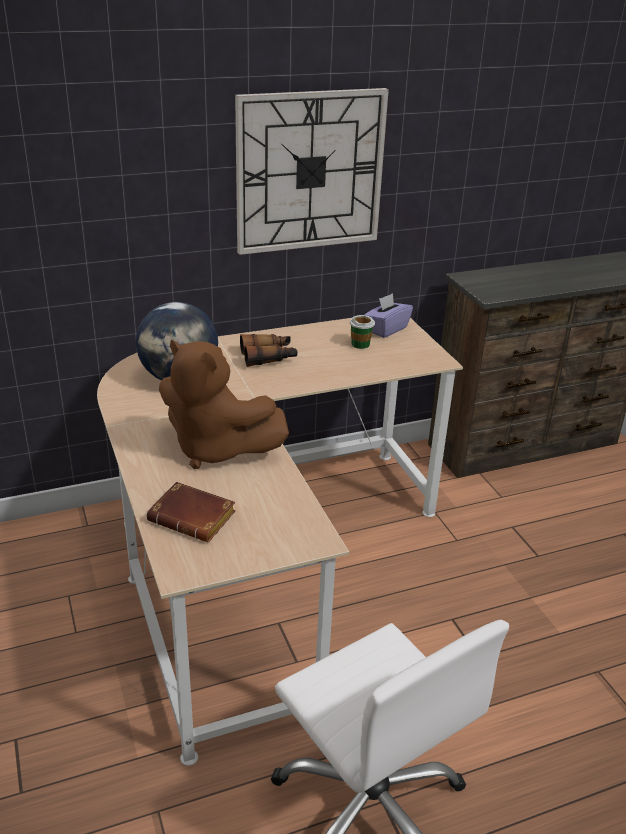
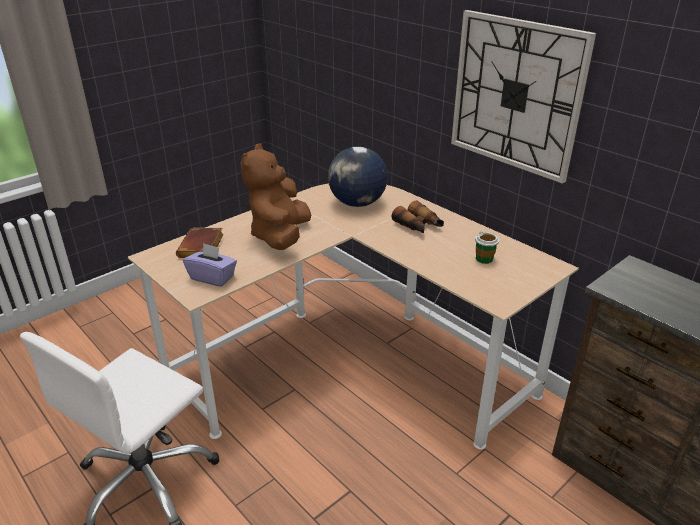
camera: 70 degrees right, 0 degrees up
(386, 329) = (527, 266): purple tissue box -> purple tissue box (212, 277)

